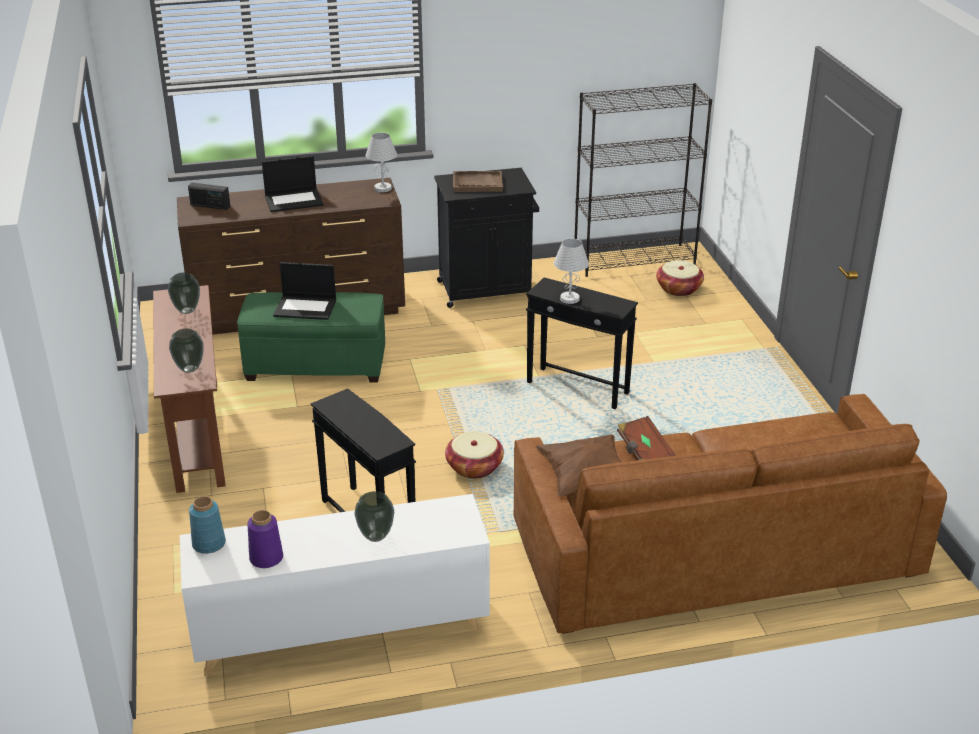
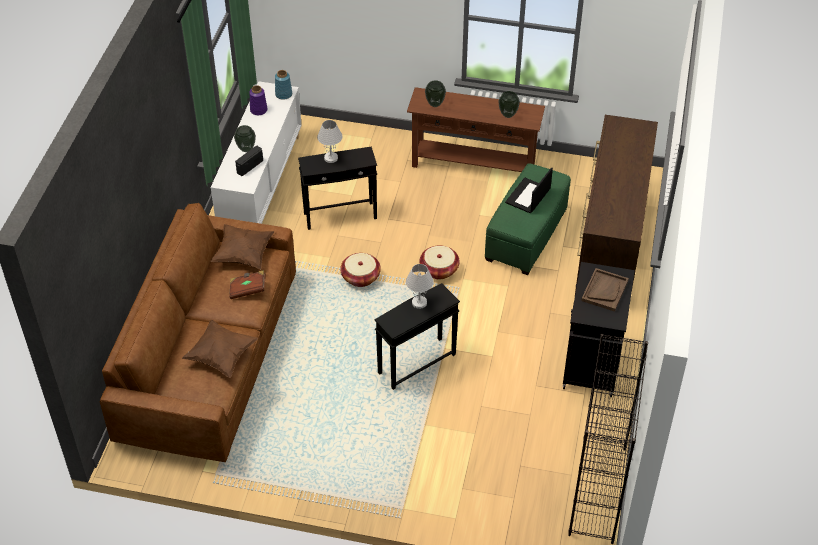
camera: 115 degrees right, 15 degrees up
(210, 206) = (632, 134): radio -> radio (249, 166)
(294, 200) = (620, 178): laptop -> none
(383, 188) = (619, 231): white table lamp -> white table lamp (330, 158)
(678, 289) = (529, 499): basket -> basket (439, 269)
(767, 436) = (221, 356): none -> brown pillow

